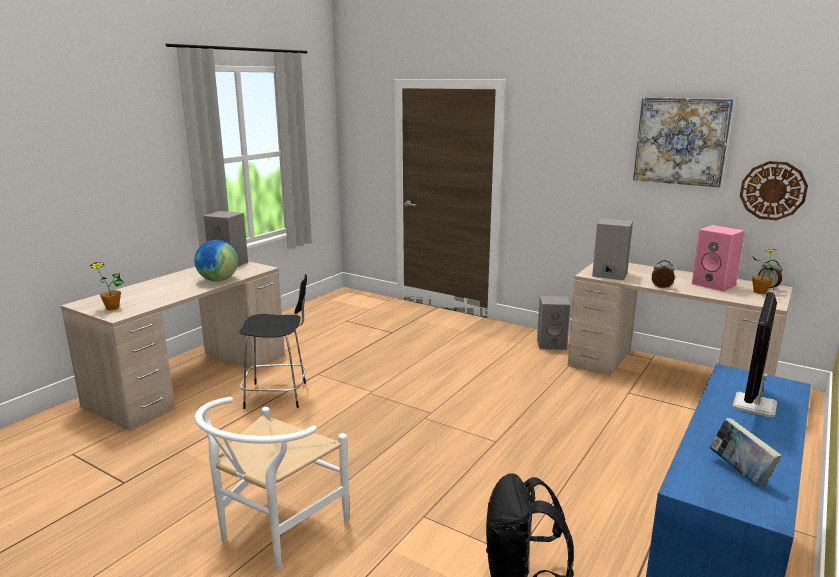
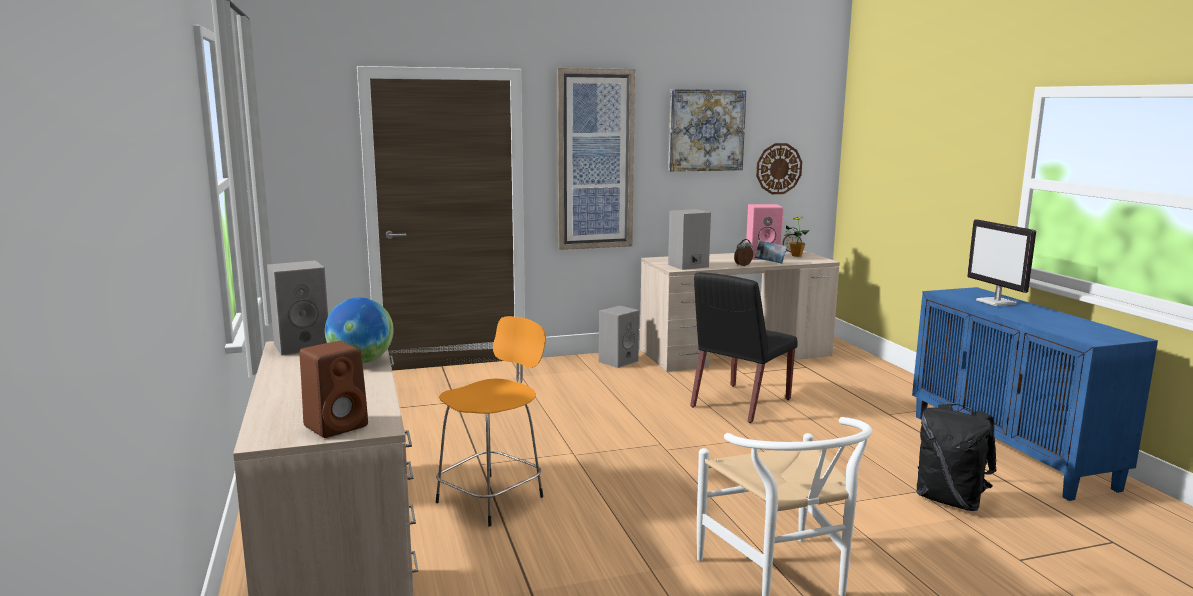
camera: 50 degrees left, 5 degrees down
(112, 308) = (337, 425): potted plant -> brown speaker
(278, 395) = (493, 498): black stool -> orange stool
(560, 413) = (740, 403): none -> black chair
(562, 162) = (594, 160): none -> picture
(740, 472) = (1080, 328): book -> book (770, 263)

